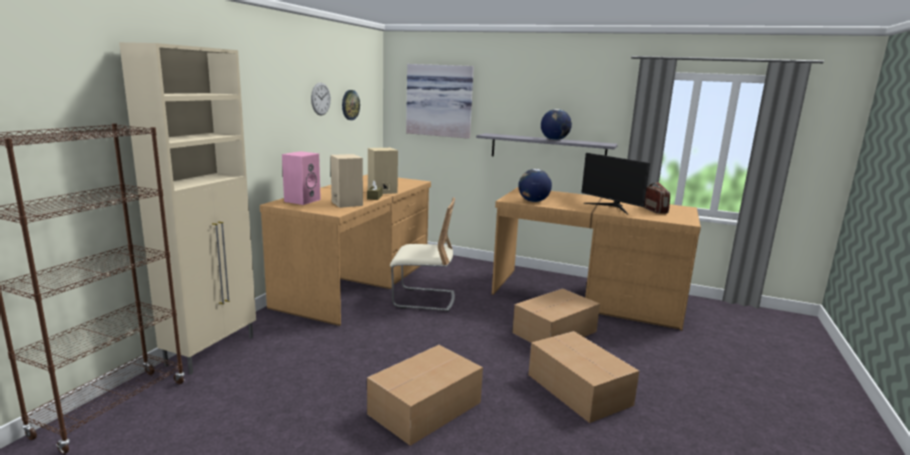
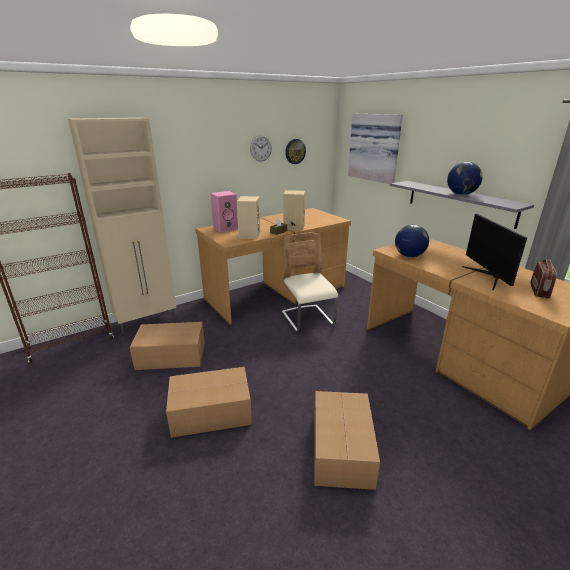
camera: 35 degrees right, 10 degrees up
(423, 299) = (307, 319): beige chair -> beige chair turned 150 degrees counterclockwise
(556, 332) = (384, 383): cardboard box -> cardboard box (172, 356)

